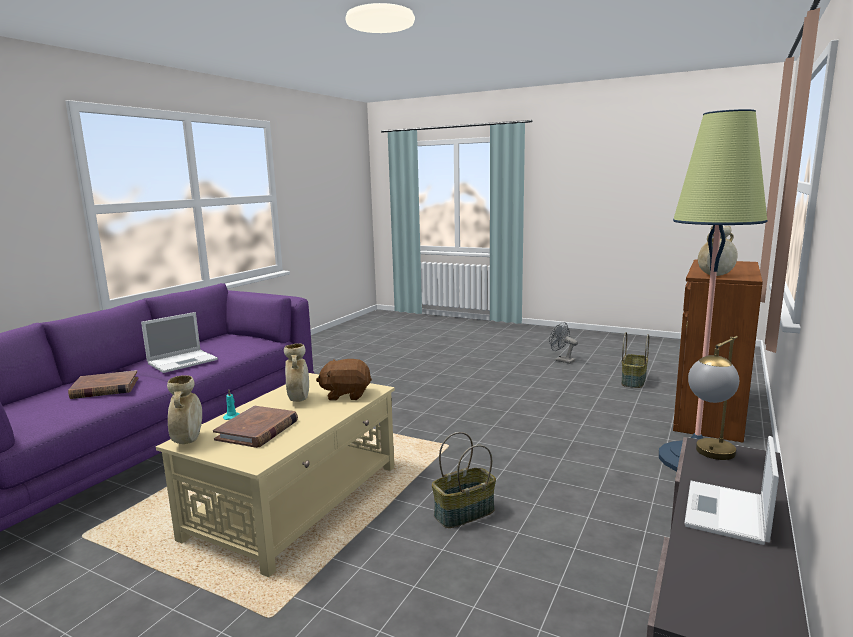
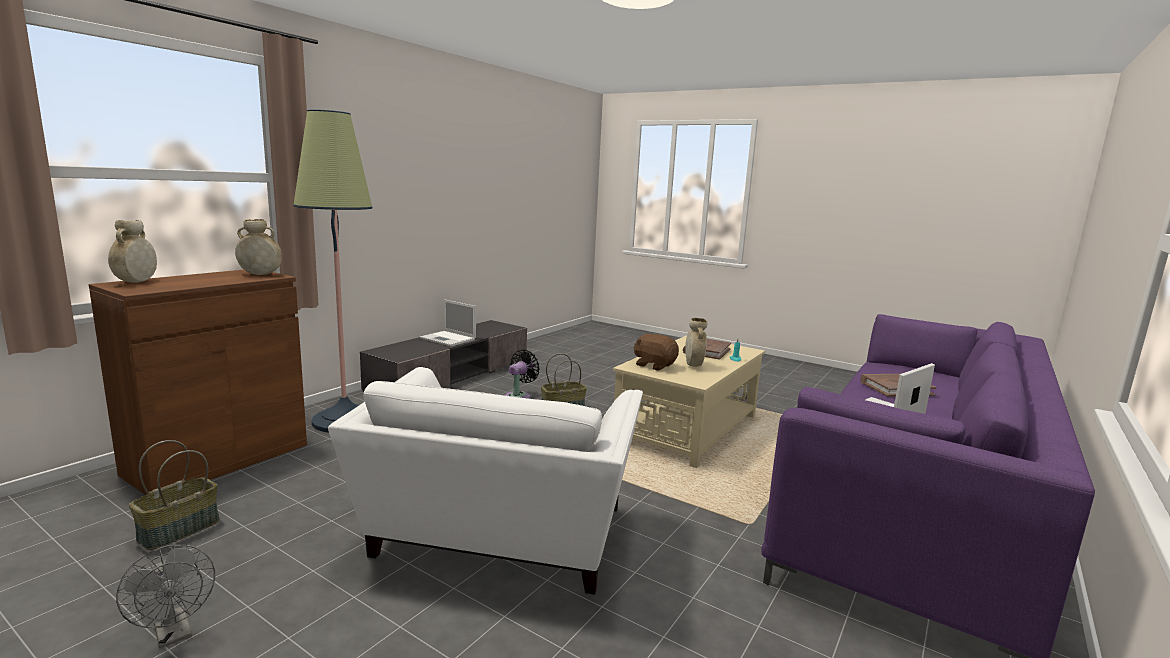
camera: 175 degrees left, 0 degrees up
(188, 441) = (747, 350): beige vase -> beige vase (136, 282)
(346, 394) = (654, 365): brown plush toy -> brown plush toy turned 150 degrees counterclockwise
(460, 395) = (499, 535): none -> white armchair
(544, 537) = (519, 396): none -> black fan
(710, 456) = (406, 354): table lamp -> none
(727, 513) = (449, 339): laptop -> laptop turned 90 degrees clockwise

